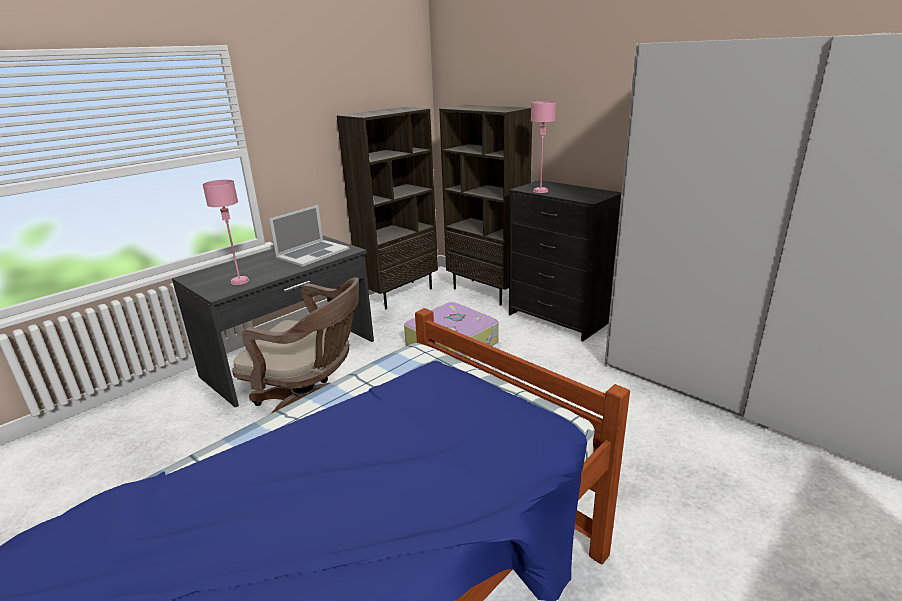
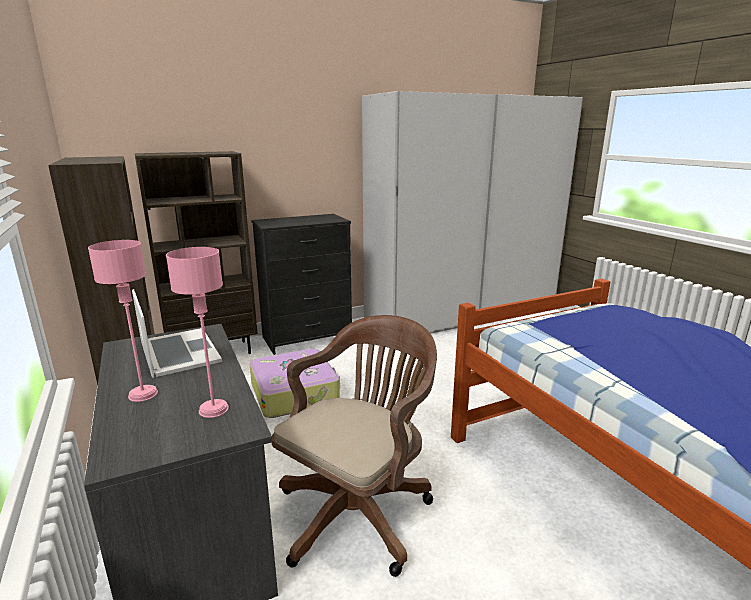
camera: 70 degrees left, 5 degrees down
(540, 191) = (288, 224): pink table lamp -> pink table lamp (143, 394)

